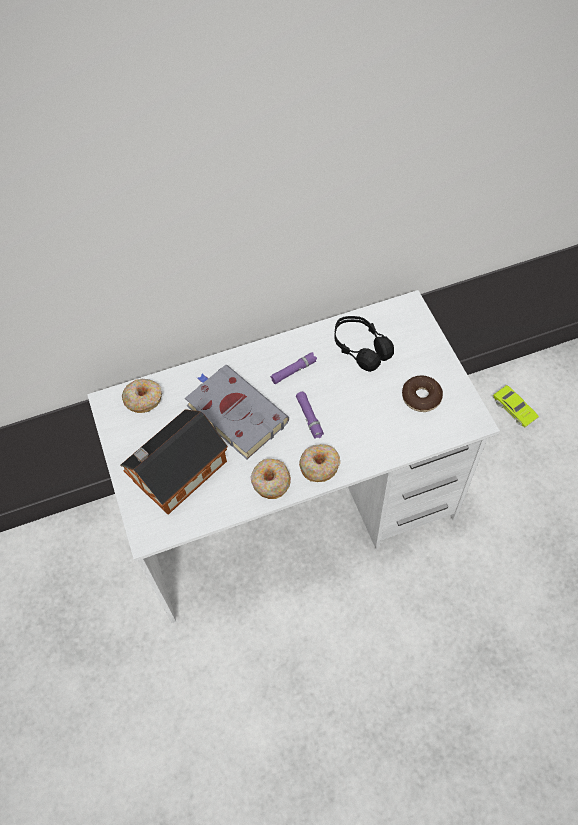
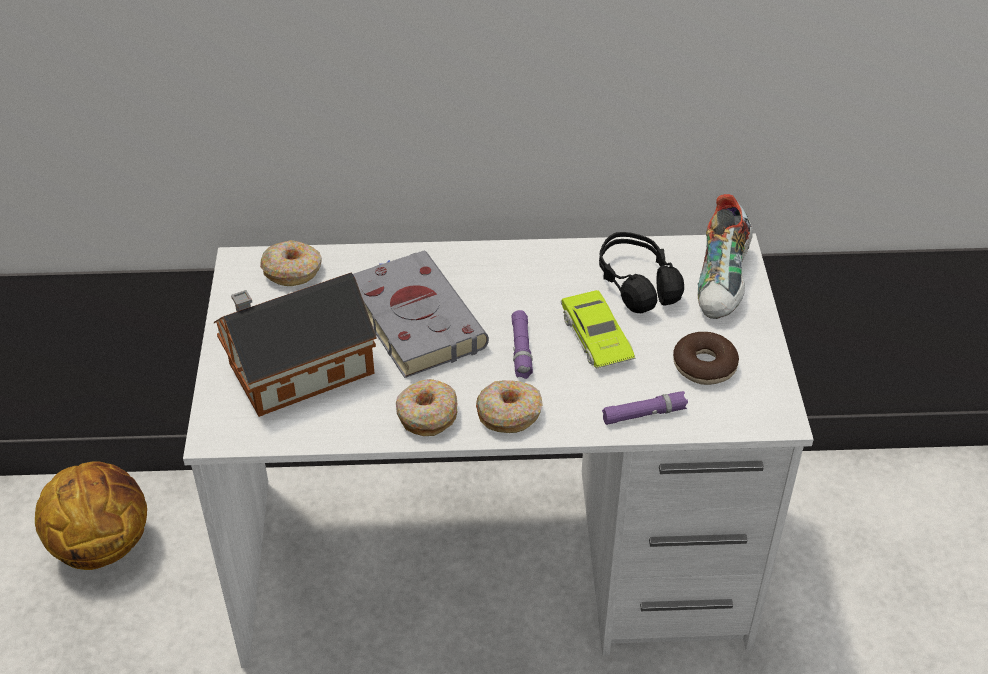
camera: 15 degrees right, 15 degrees down
(53, 569) = (103, 544): none -> basketball
(293, 371) = (523, 288): purple flashlight -> purple flashlight (644, 414)
(412, 333) = (723, 283): none -> shoe
(514, 409) = (905, 517): green toy car -> green toy car (596, 337)

